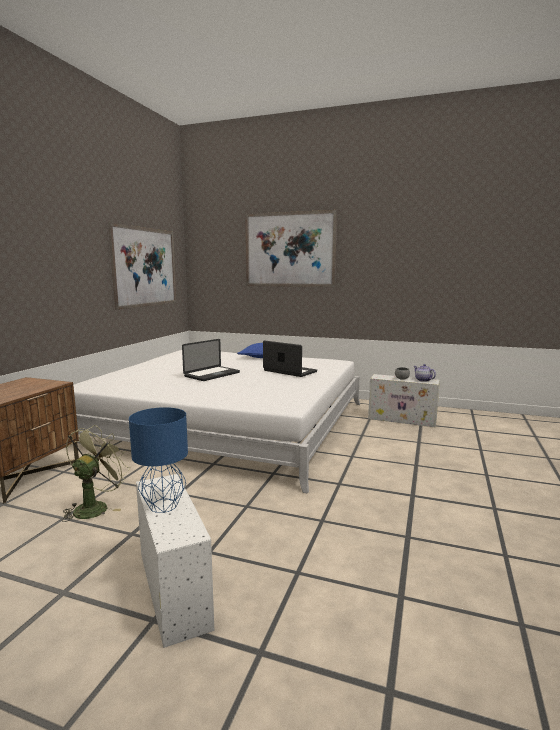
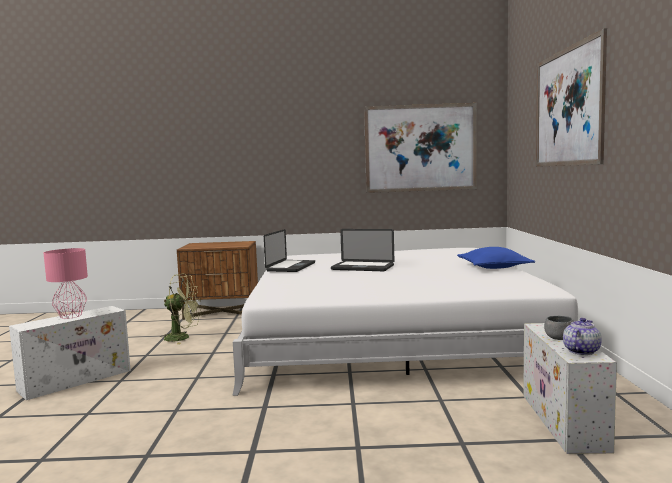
camera: 70 degrees right, 5 degrees down
(164, 505) = (71, 316): blue table lamp -> pink table lamp
(290, 371) = (426, 282): laptop -> laptop (291, 267)

